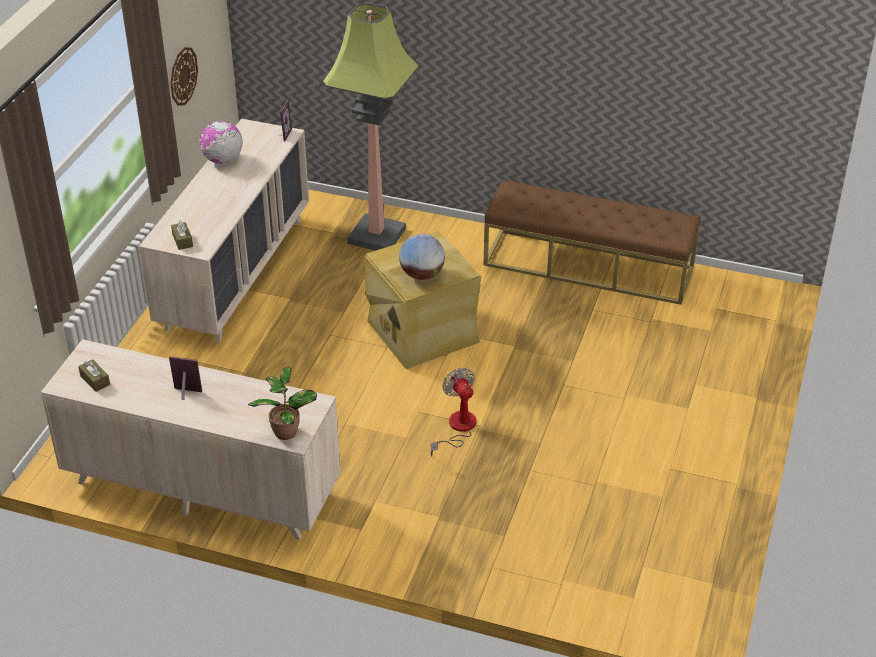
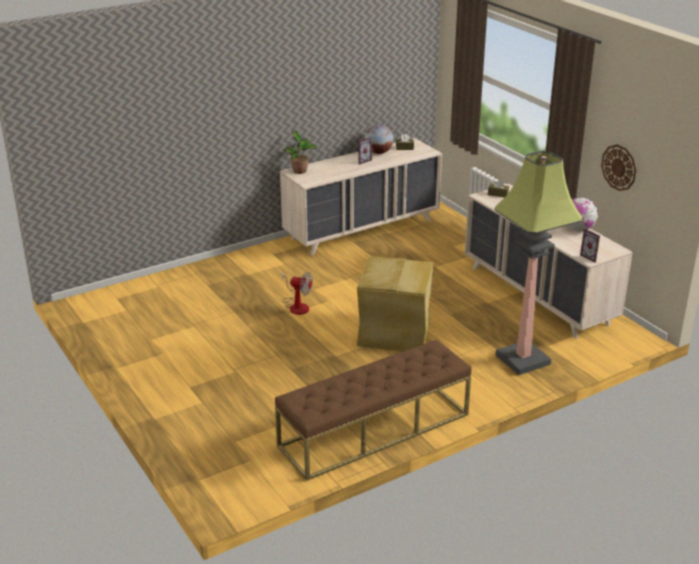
camera: 130 degrees right, 10 degrees down
(422, 274) = (384, 268): globe -> globe (378, 152)

